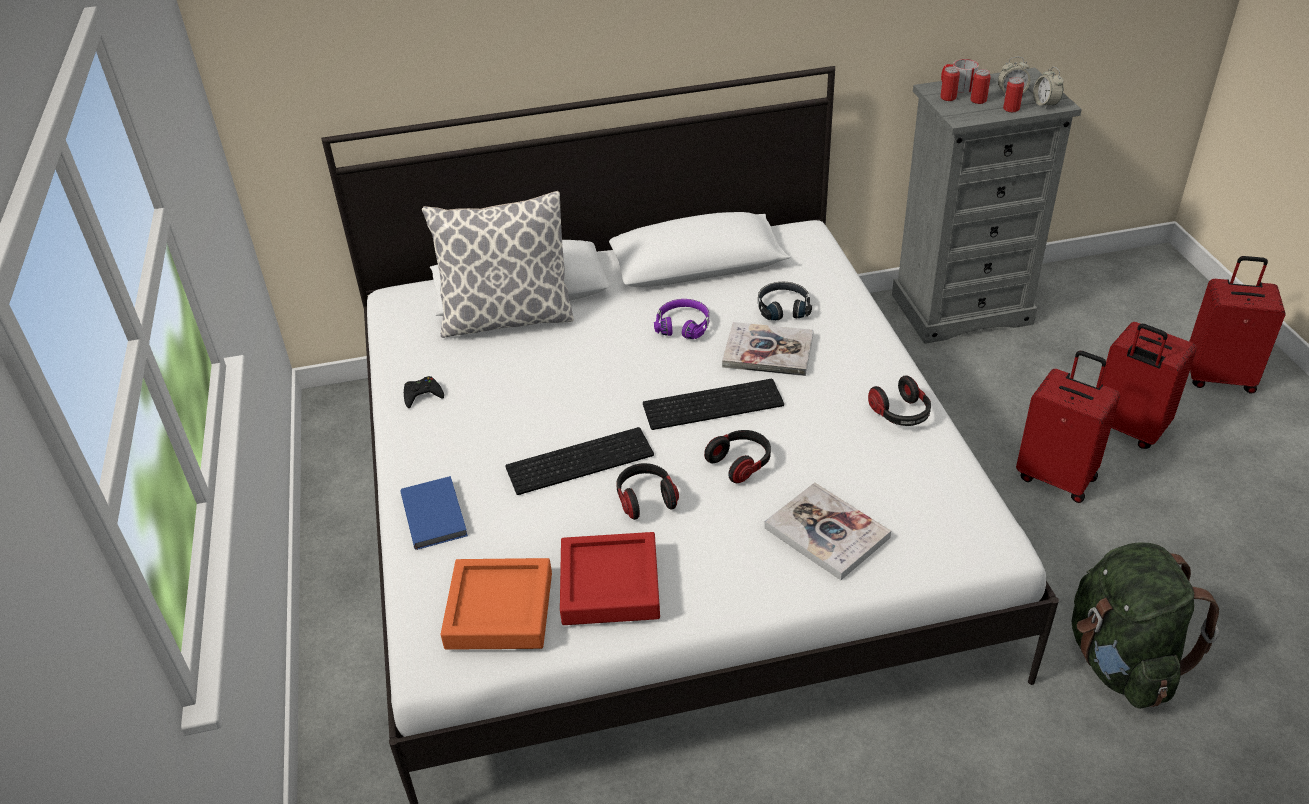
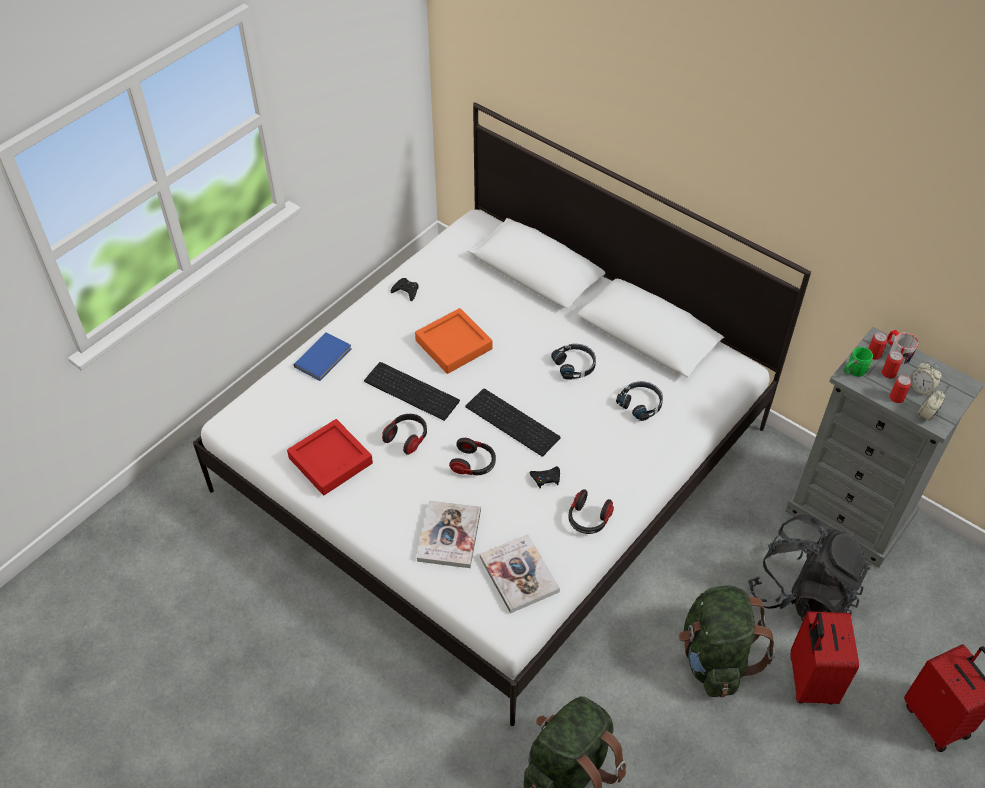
camera: 50 degrees right, 10 degrees up
(499, 610) = (279, 427): orange tray -> orange tray (453, 345)
(507, 318) = (503, 282): pillow -> none
(683, 325) = (575, 365): purple headphones -> black headphones
(768, 351) = (588, 420): book -> book (519, 574)
(816, 418) = (546, 478): none -> black game controller
(958, 115) = (853, 372): none -> green mug
(1025, 382) = (802, 593): none -> black backpack
(1057, 477) = (715, 658): red suitcase -> green backpack

